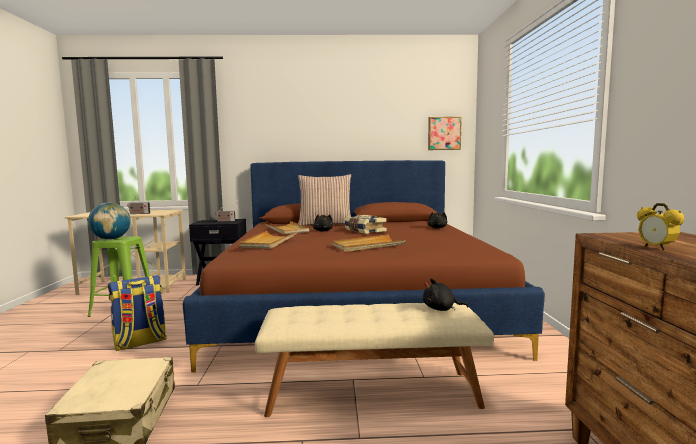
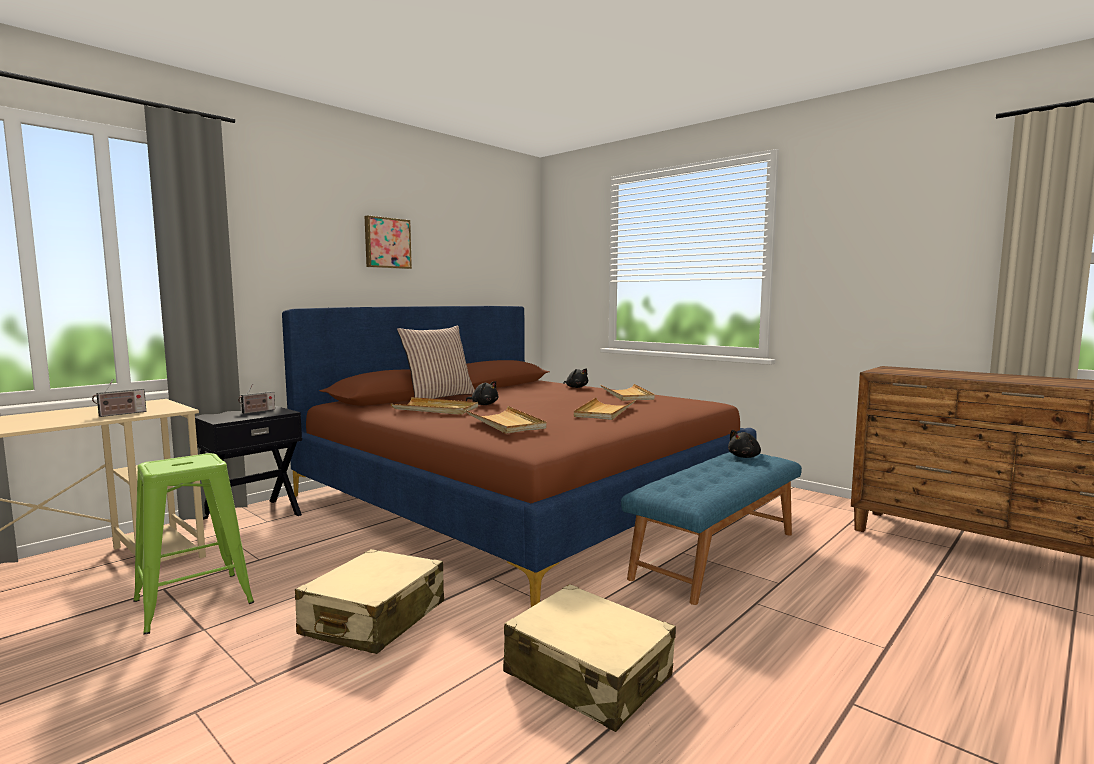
camera: 45 degrees left, 0 degrees up
(111, 239) = (174, 465): globe -> none
(140, 343) = (373, 619): backpack -> beige suitcase
(364, 231) = (532, 398): book -> none
(372, 392) = (715, 554): beige bench -> blue bench
(443, 237) = (627, 395): none -> beige tray
(444, 133) = (514, 272): picture -> picture (387, 243)
(656, 248) = (933, 375): alarm clock -> none

